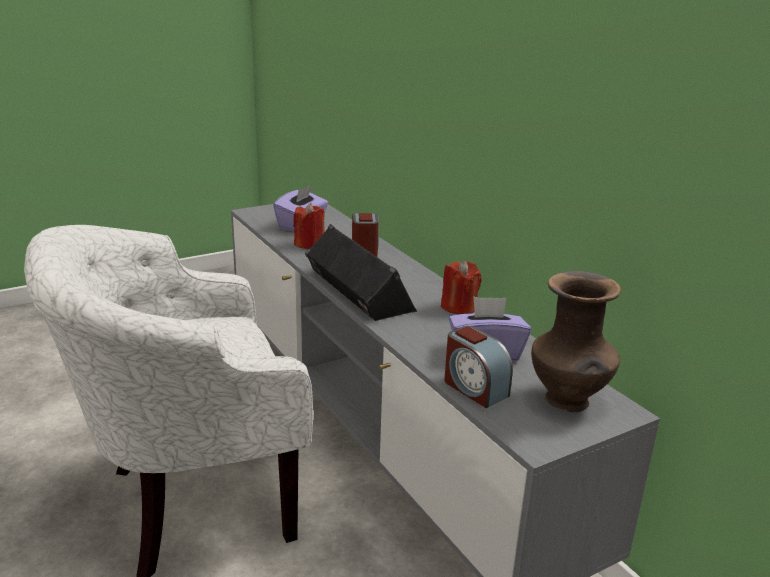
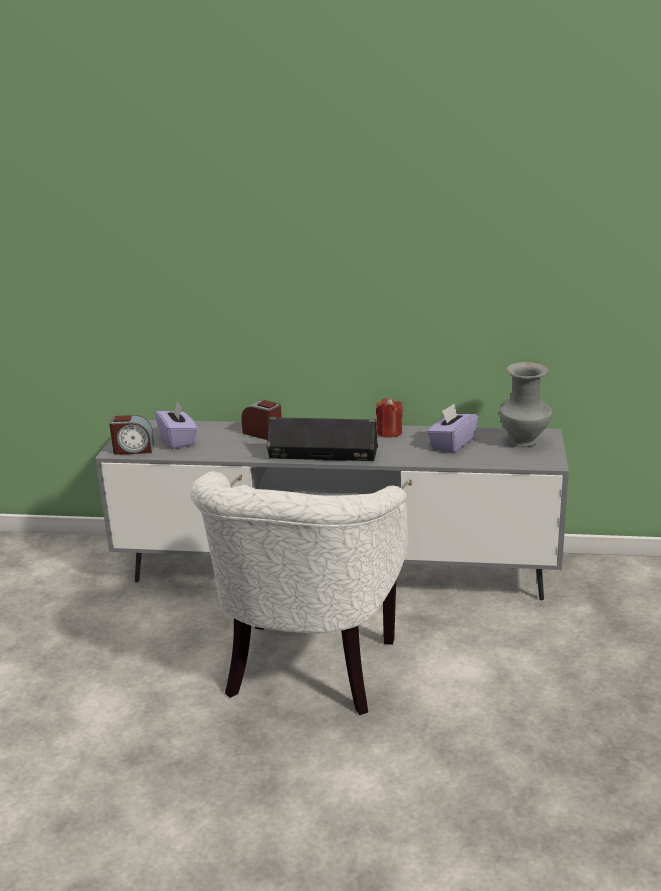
camera: 50 degrees left, 0 degrees up
(310, 244) = (220, 447): red candle -> none
(474, 388) = (485, 459): alarm clock -> alarm clock (133, 449)
(568, 402) = (524, 442): brown vase -> grey vase

